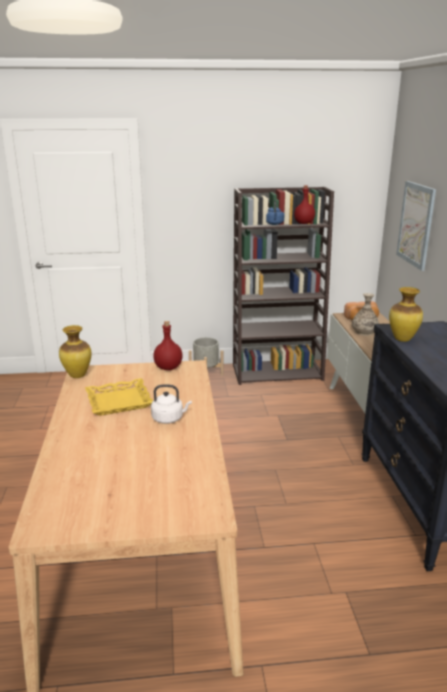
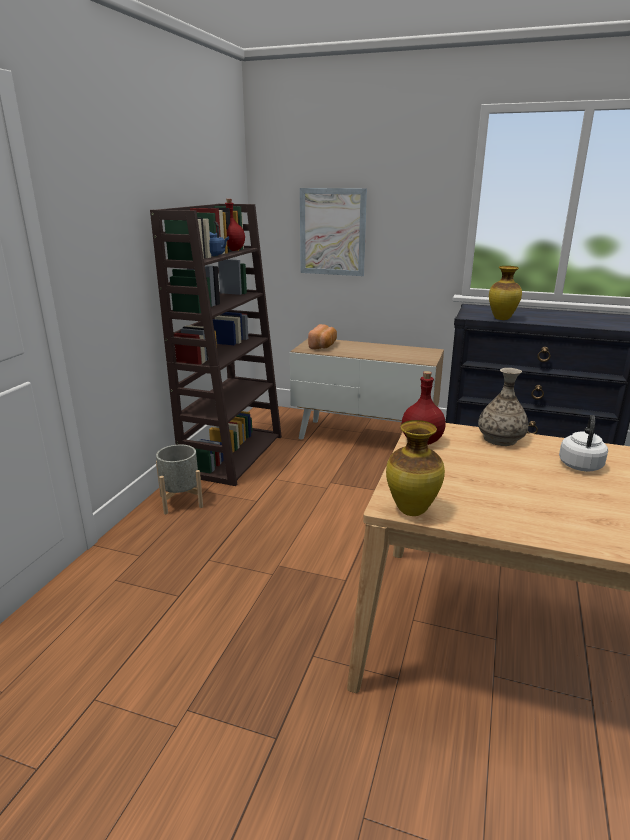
camera: 65 degrees left, 0 degrees up
(119, 401) = (521, 489): yellow tray -> none
(364, 332) = (357, 352): vase -> vase (500, 439)

